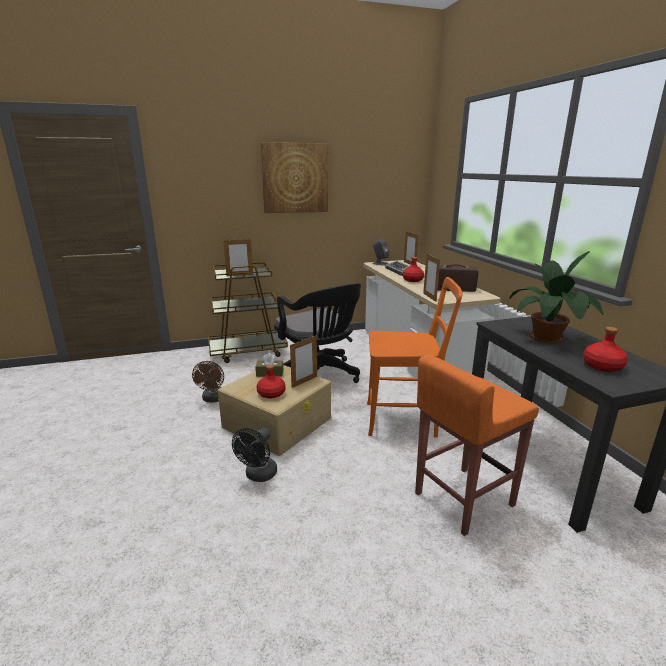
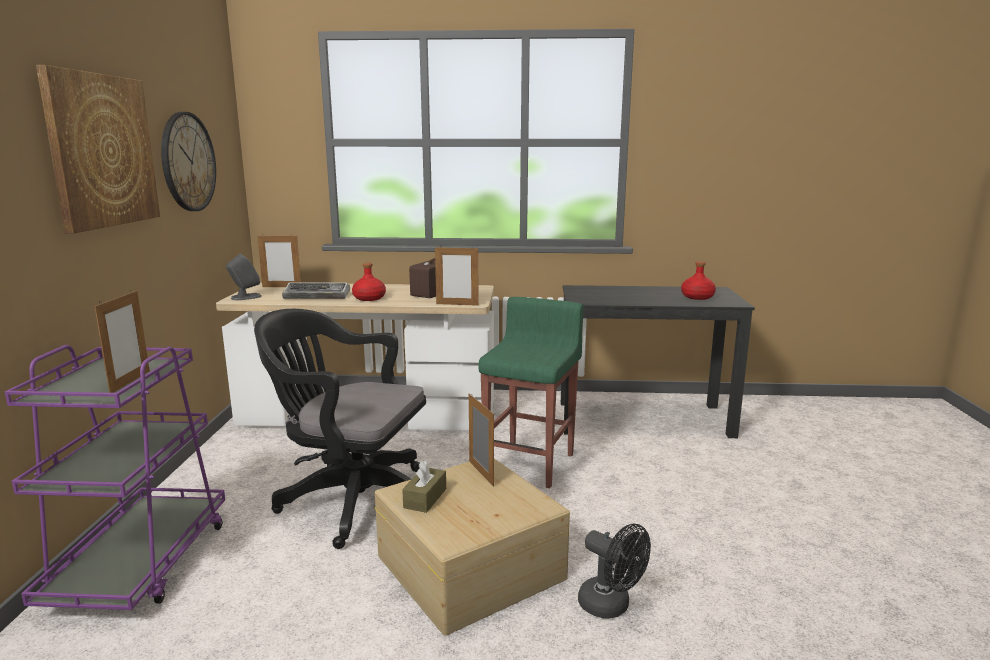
camera: 70 degrees left, 5 degrees down
(213, 399) = (323, 638): brown fan -> none
(248, 351) = (141, 563): brown cart -> purple cart
(271, 393) = (501, 506): red bottle -> none
(319, 376) = (351, 500): black office chair -> black office chair turned 150 degrees counterclockwise
(365, 185) = (188, 162): none -> wall clock
(405, 420) = (530, 463): orange chair -> green stool
(462, 499) = (689, 472): orange stool -> none
(549, 338) = (629, 295): potted plant -> none

